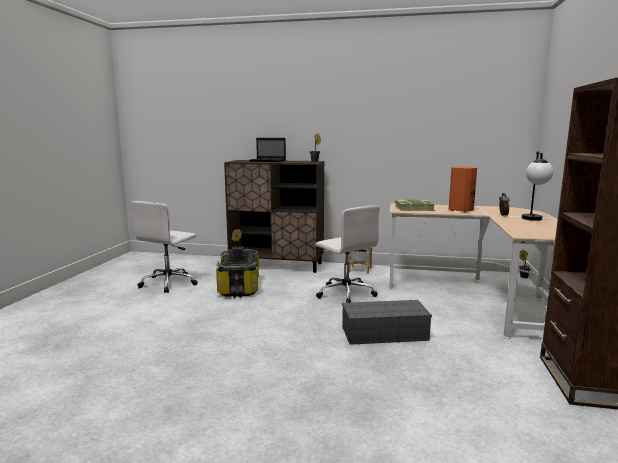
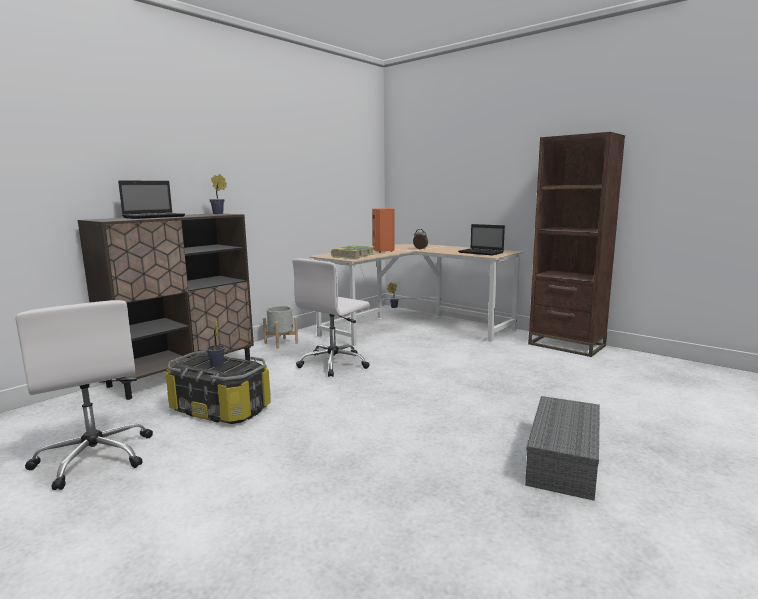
camera: 60 degrees left, 0 degrees up
(345, 293) = (334, 363): white office chair -> white office chair turned 135 degrees clockwise
(383, 334) = (446, 373): grey storage box -> grey storage box (564, 461)
(533, 220) = (447, 248): table lamp -> none
(534, 231) = (481, 253): none -> laptop

